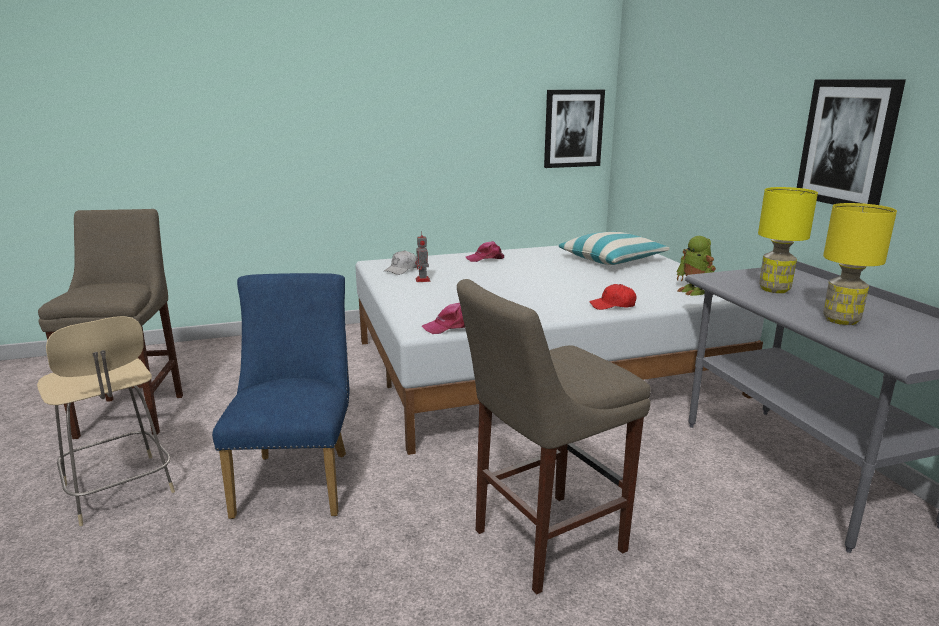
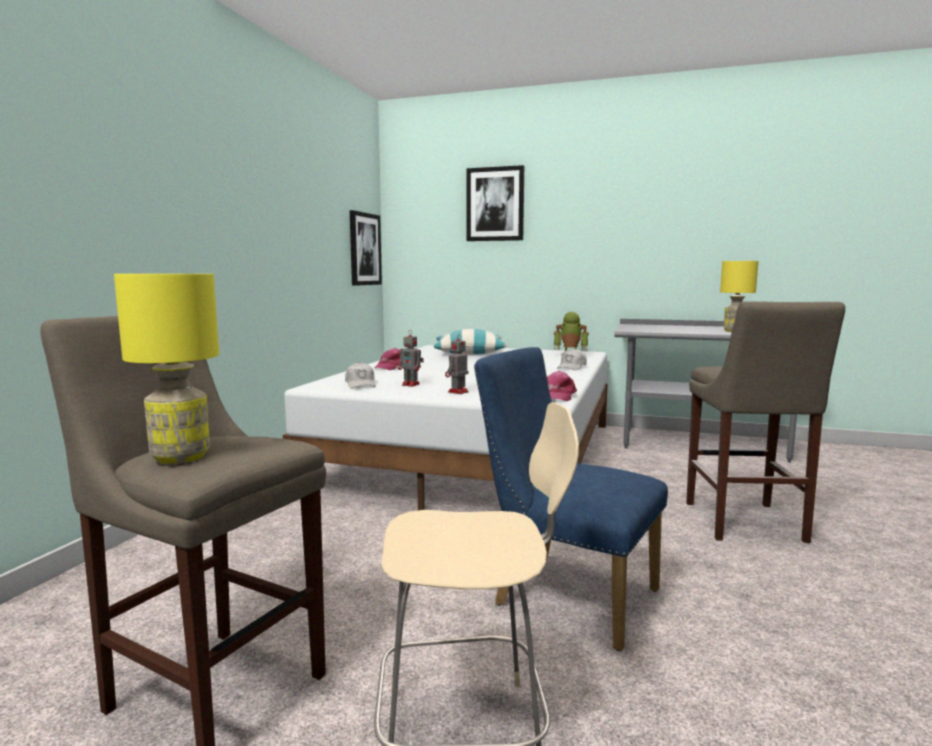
camera: 55 degrees left, 10 degrees down
(415, 297) = (457, 392): none -> toy robot
(612, 305) = (572, 367): red cap -> white cap
(775, 289) = (668, 329): yellow table lamp -> yellow table lamp (182, 457)
(847, 143) = (653, 238): picture -> picture (495, 204)

